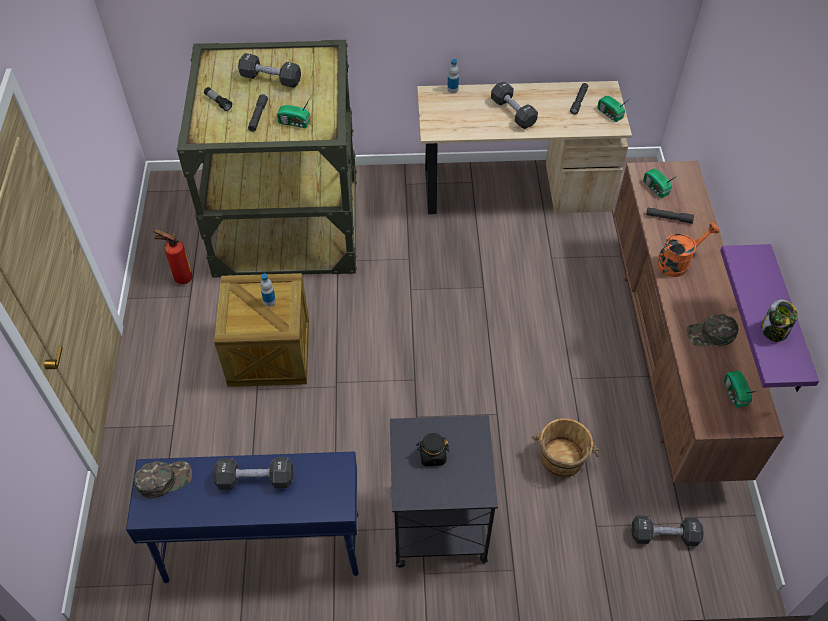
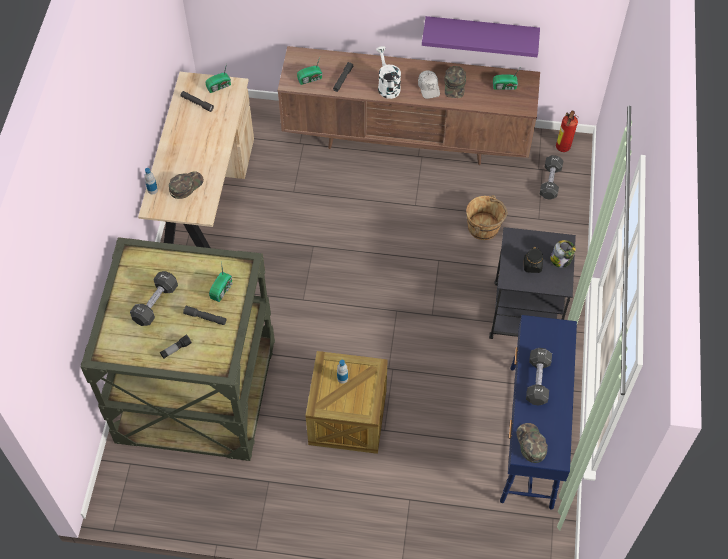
camera: 80 degrees left, 5 degrees up
(181, 278) = (243, 489): fire extinguisher -> fire extinguisher (562, 149)
(466, 112) = (186, 185): none -> green cap
(513, 112) = (197, 151): black dumbbell -> none
(678, 262) = (387, 85): orange watering can -> white watering can
(694, 306) = (428, 87): none -> white cap
(774, 330) = (498, 36): jar -> jar (561, 260)

